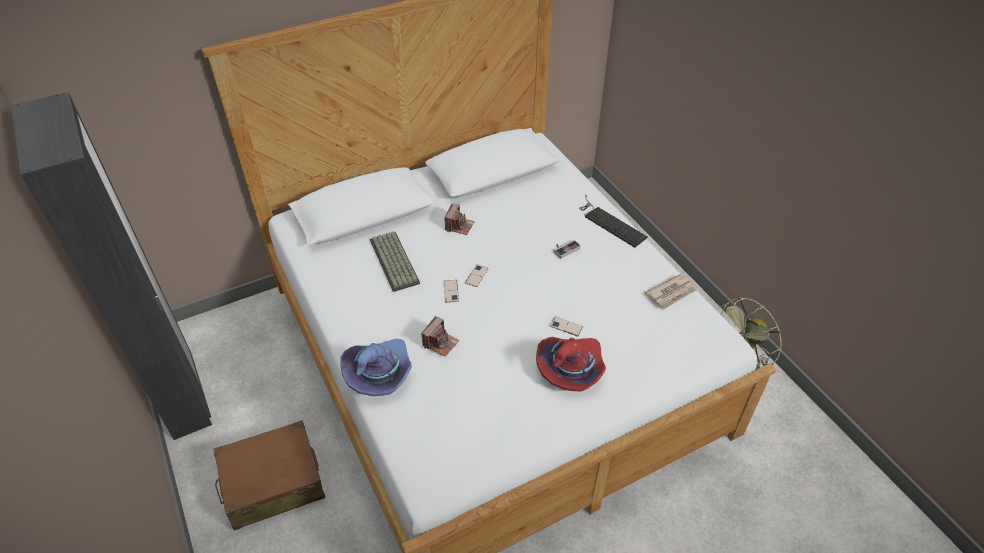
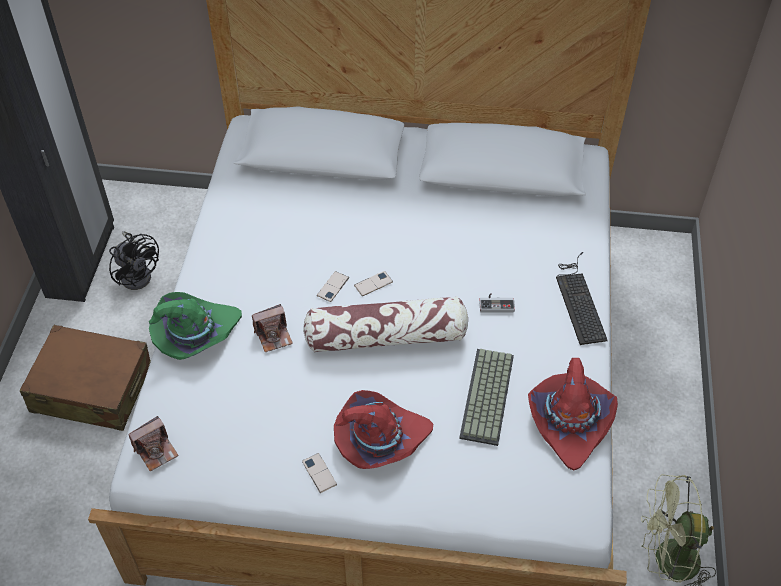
camera: 35 degrees right, 5 degrees up
(240, 381) = (138, 273): none -> black fan
(380, 373) = (194, 334): purple hat -> green hat
(396, 261) = (308, 225): keyboard -> keyboard (488, 398)
(459, 226) = (407, 218): camera -> camera (156, 450)
(516, 303) = (386, 336): none -> pillow
(566, 326) = (416, 391): phone -> phone (319, 473)
(671, 293) = (570, 422): newspaper -> red hat

